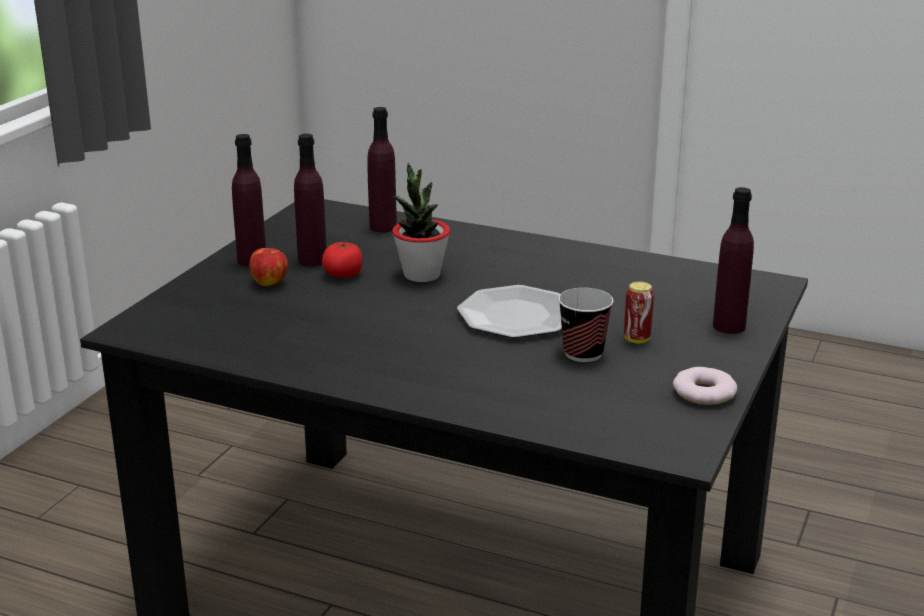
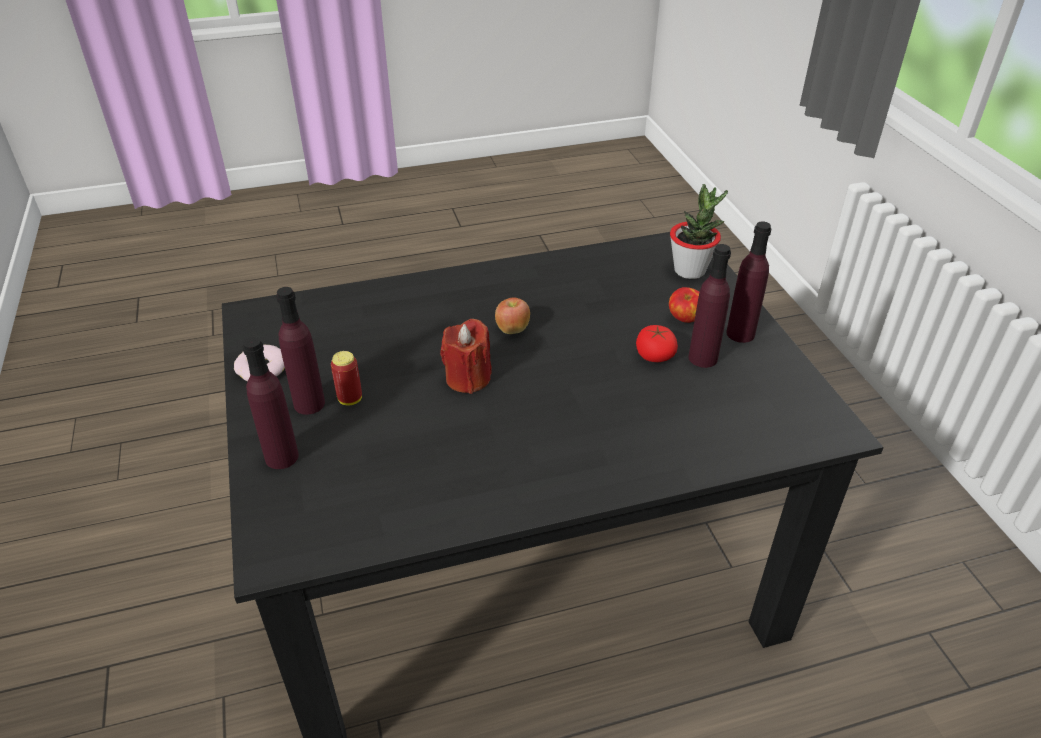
camera: 140 degrees right, 15 degrees up
(383, 227) = (729, 436): purple bottle -> purple bottle (309, 403)
(421, 275) = (598, 386): potted plant -> potted plant (690, 270)
(425, 331) = (512, 329): none -> apple
(516, 315) = (468, 378): plate -> red candle
(583, 353) = (379, 364): cup -> none

